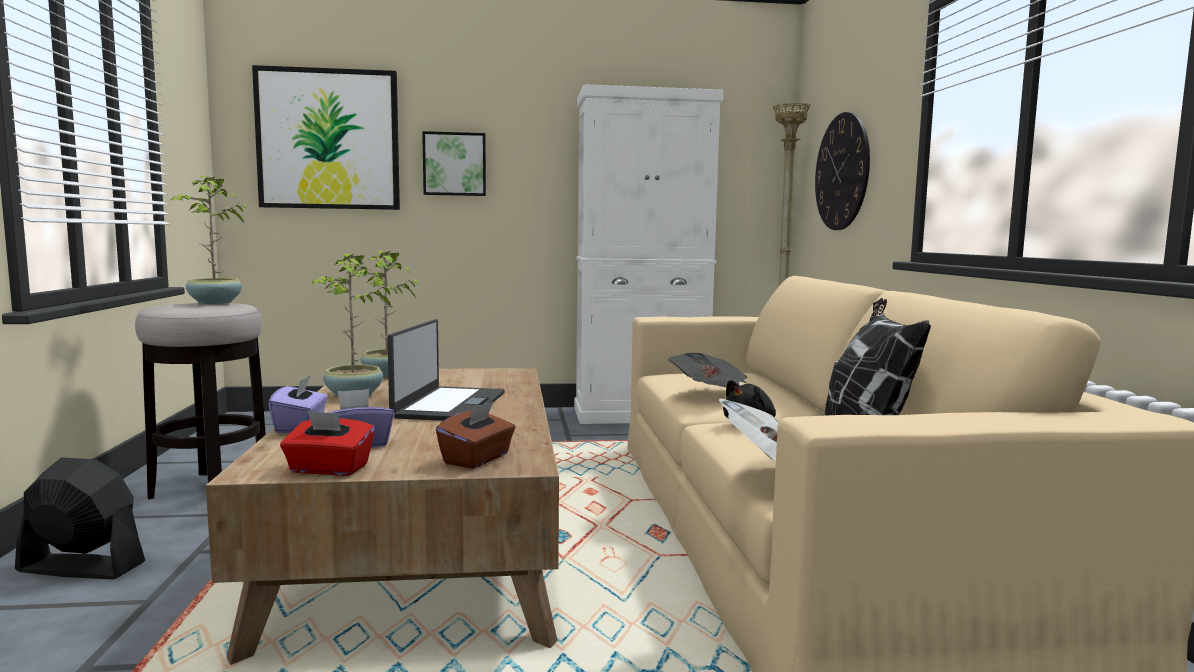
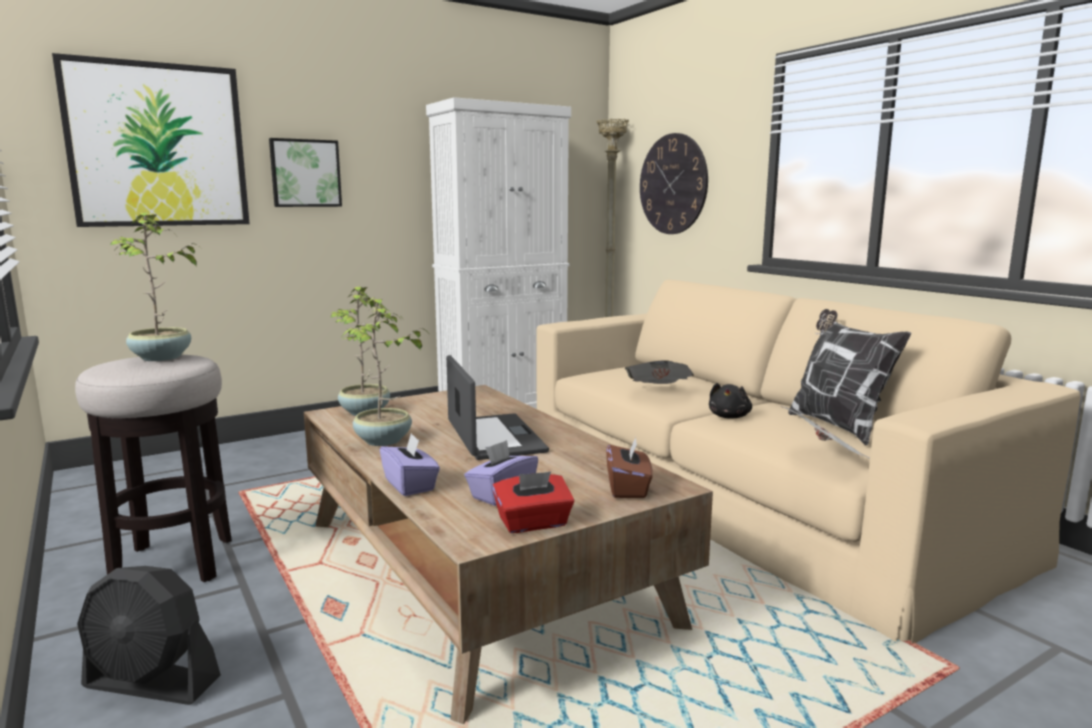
camera: 25 degrees left, 5 degrees up
(81, 567) = (152, 683): black fan -> black fan turned 150 degrees counterclockwise

